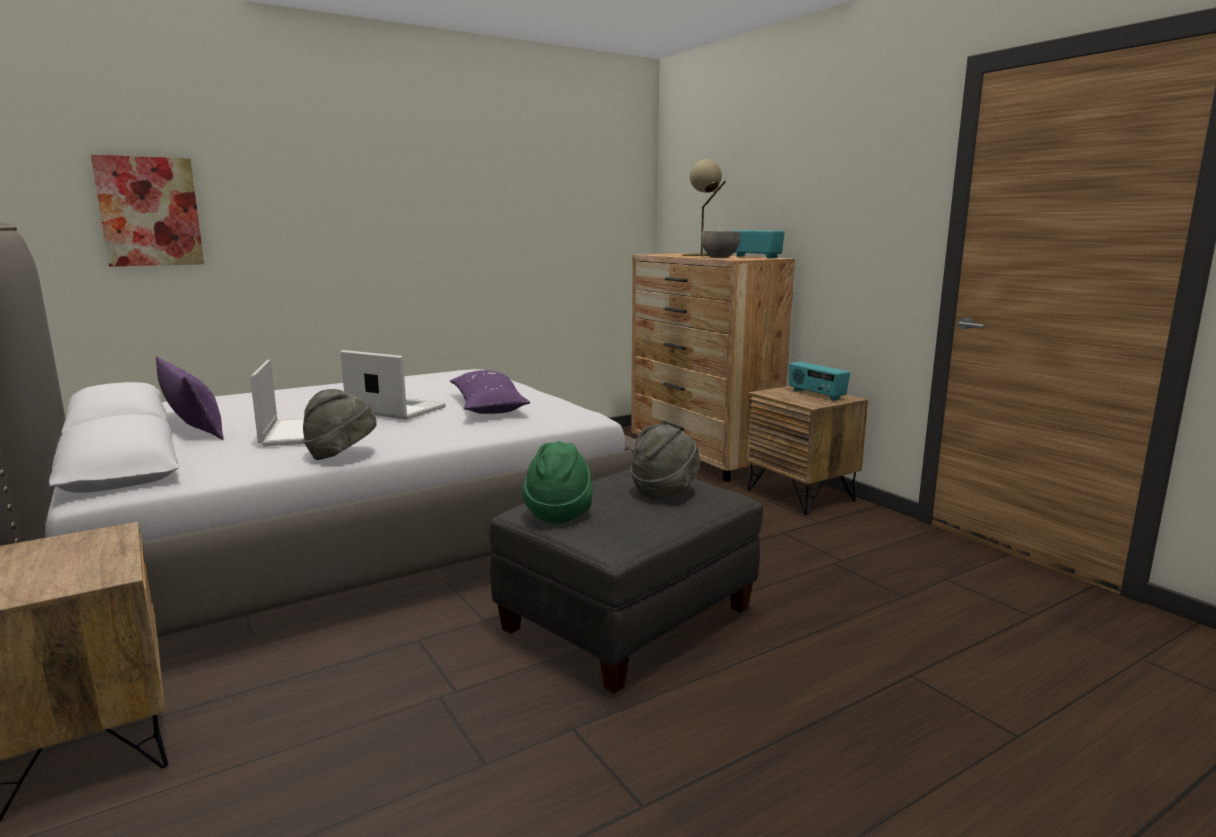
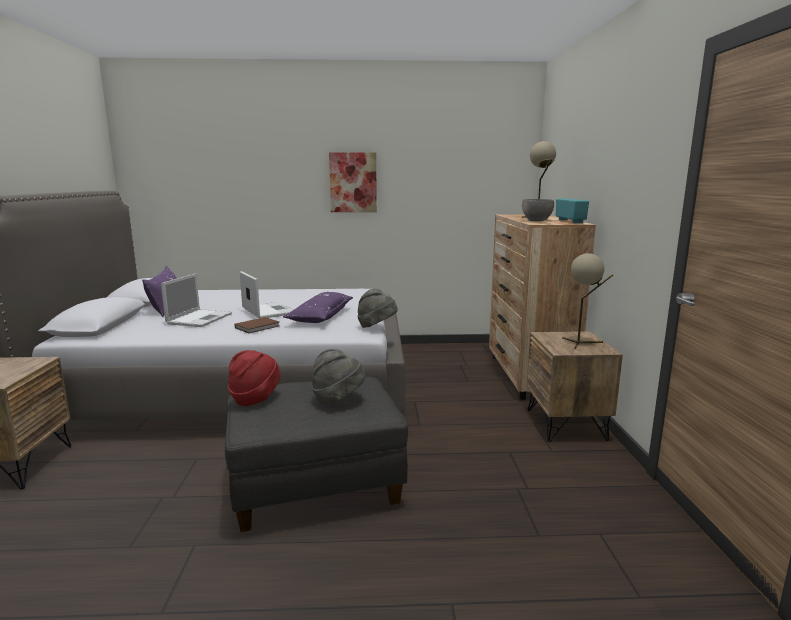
camera: 30 degrees right, 0 degrees up
(150, 211) = (192, 183): picture -> picture (353, 182)
(341, 455) = (189, 336): grey hat -> grey hat (377, 327)
(426, 429) = (258, 327): none -> brown book
(559, 512) = (255, 398): green hat -> red hat
(816, 395) = (581, 343): radio -> beige table lamp

